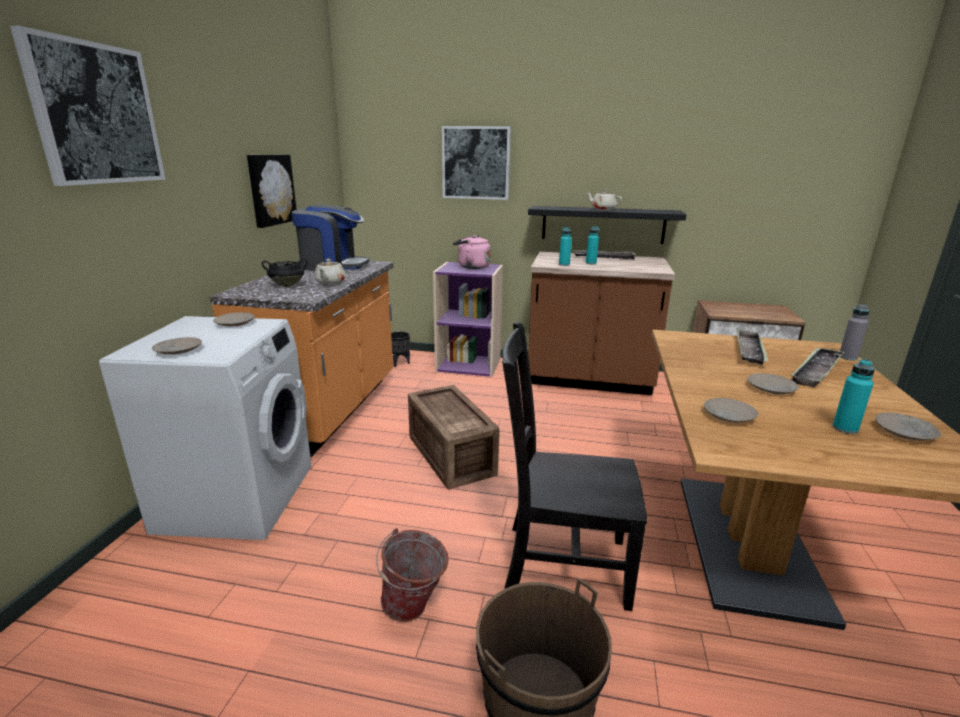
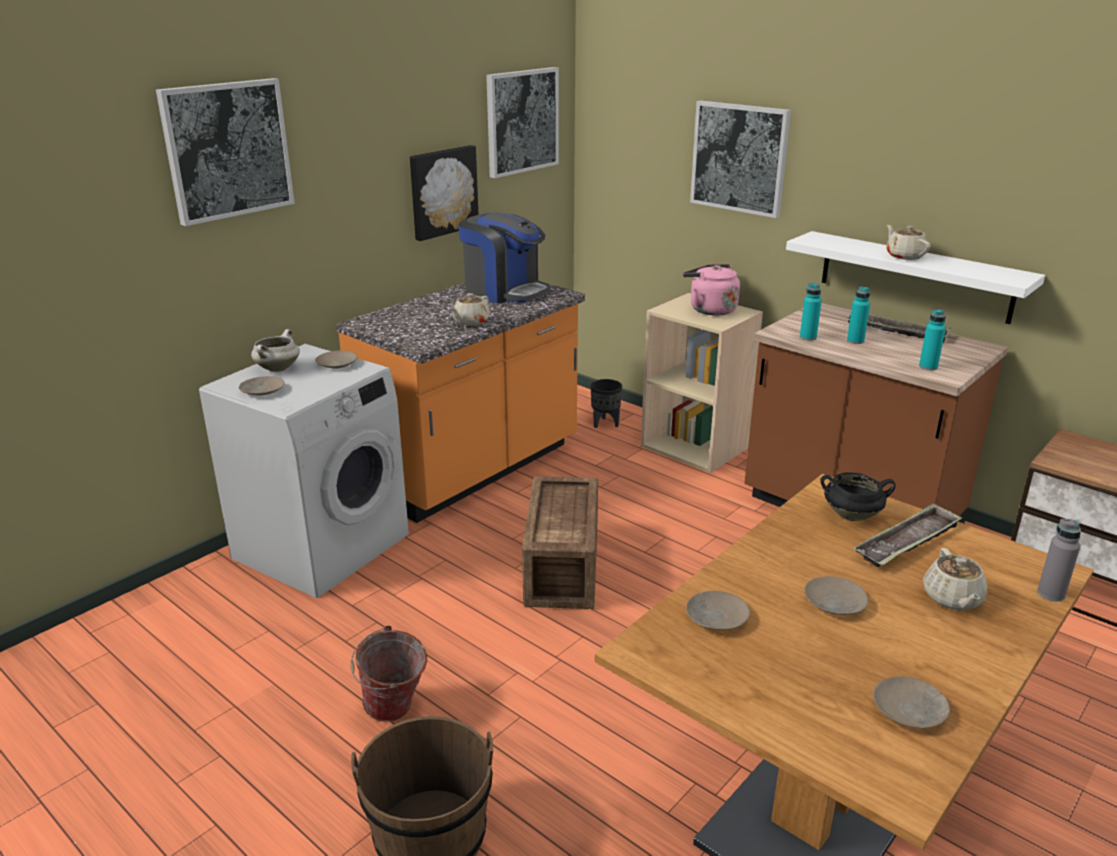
camera: 30 degrees right, 5 degrees up
(177, 334) = (278, 368): none -> white cooking pot
(287, 285) = (423, 319): black cooking pot -> black cooking pot (852, 515)
(312, 143) = (521, 121): none -> picture
(469, 364) = (696, 447): purple bookcase -> beige bookcase
(561, 563) = (571, 730): black chair -> none
(603, 224) = (915, 276): black shelf -> white shelf
(816, 371) = (952, 599): tray -> beige teapot
(845, 428) = (836, 678): turquoise bottle -> turquoise bottle (928, 367)

